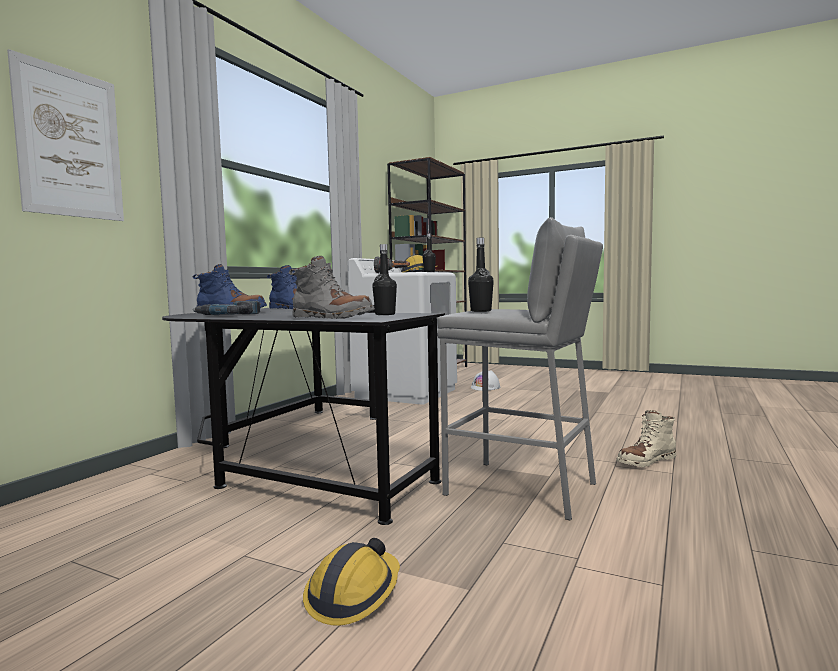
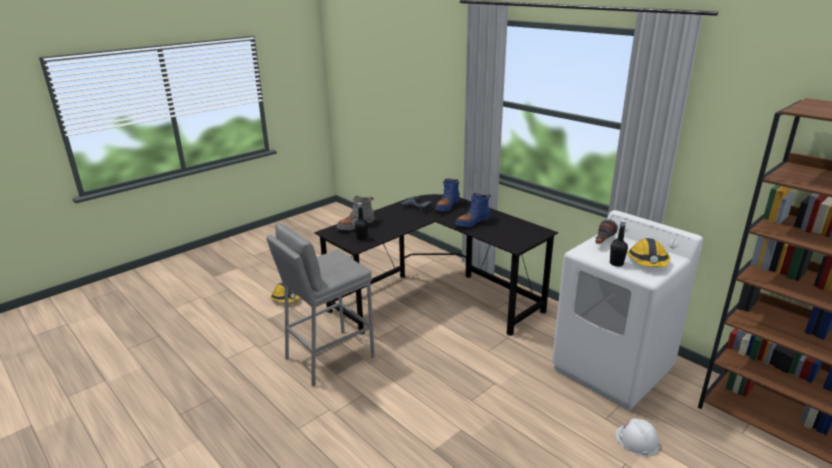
camera: 110 degrees right, 20 degrees up
(70, 143) = (443, 100): picture -> none
(481, 311) = (328, 257): black bottle -> none
(646, 461) = (323, 428): beige boot -> none

